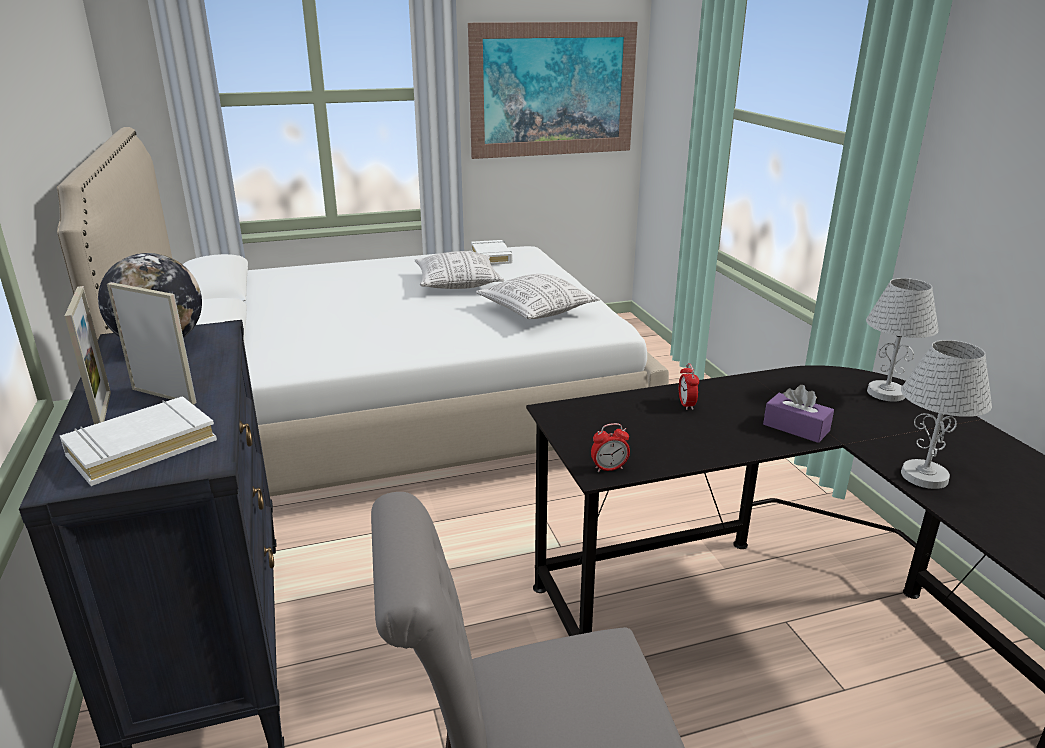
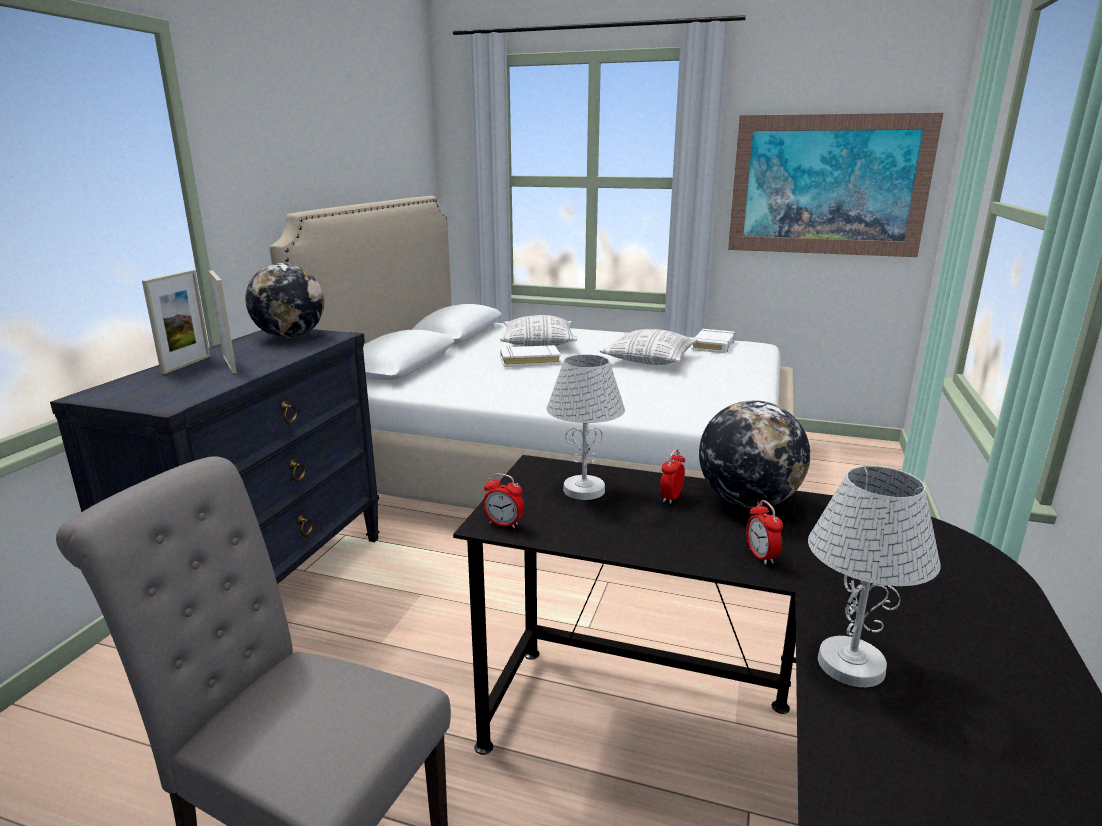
camera: 35 degrees right, 5 degrees down
(141, 447) = (160, 388): white book -> white book (529, 361)
(536, 311) = (685, 394): pillow -> pillow (538, 344)
(734, 391) = (747, 501): none -> globe
(796, 428) = (761, 556): purple tissue box -> alarm clock
(886, 393) = (954, 561): white table lamp -> white table lamp (585, 490)

